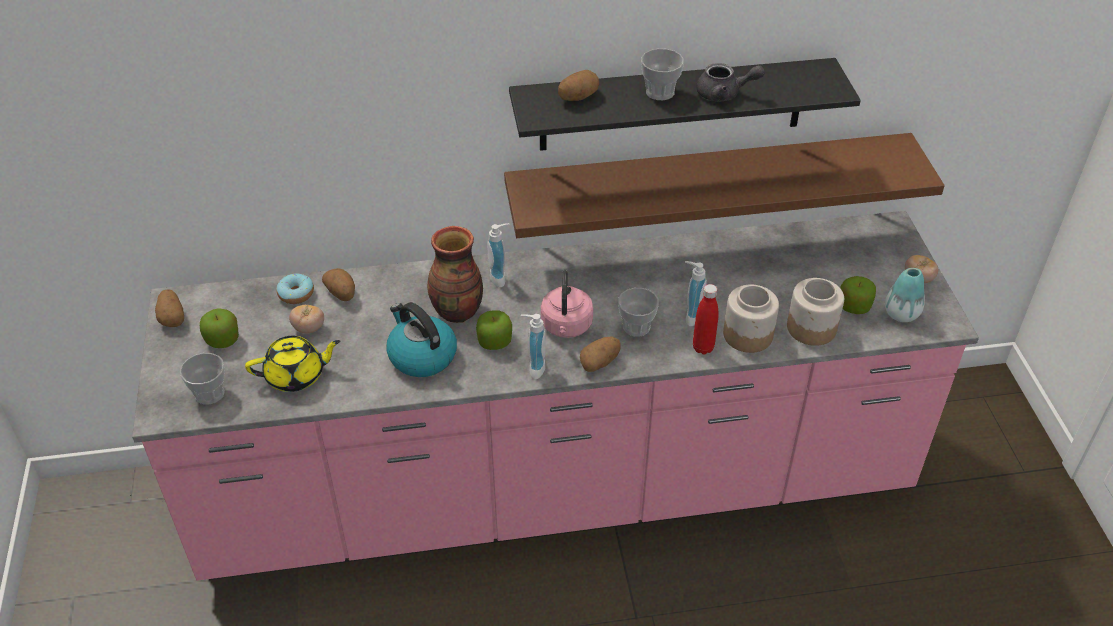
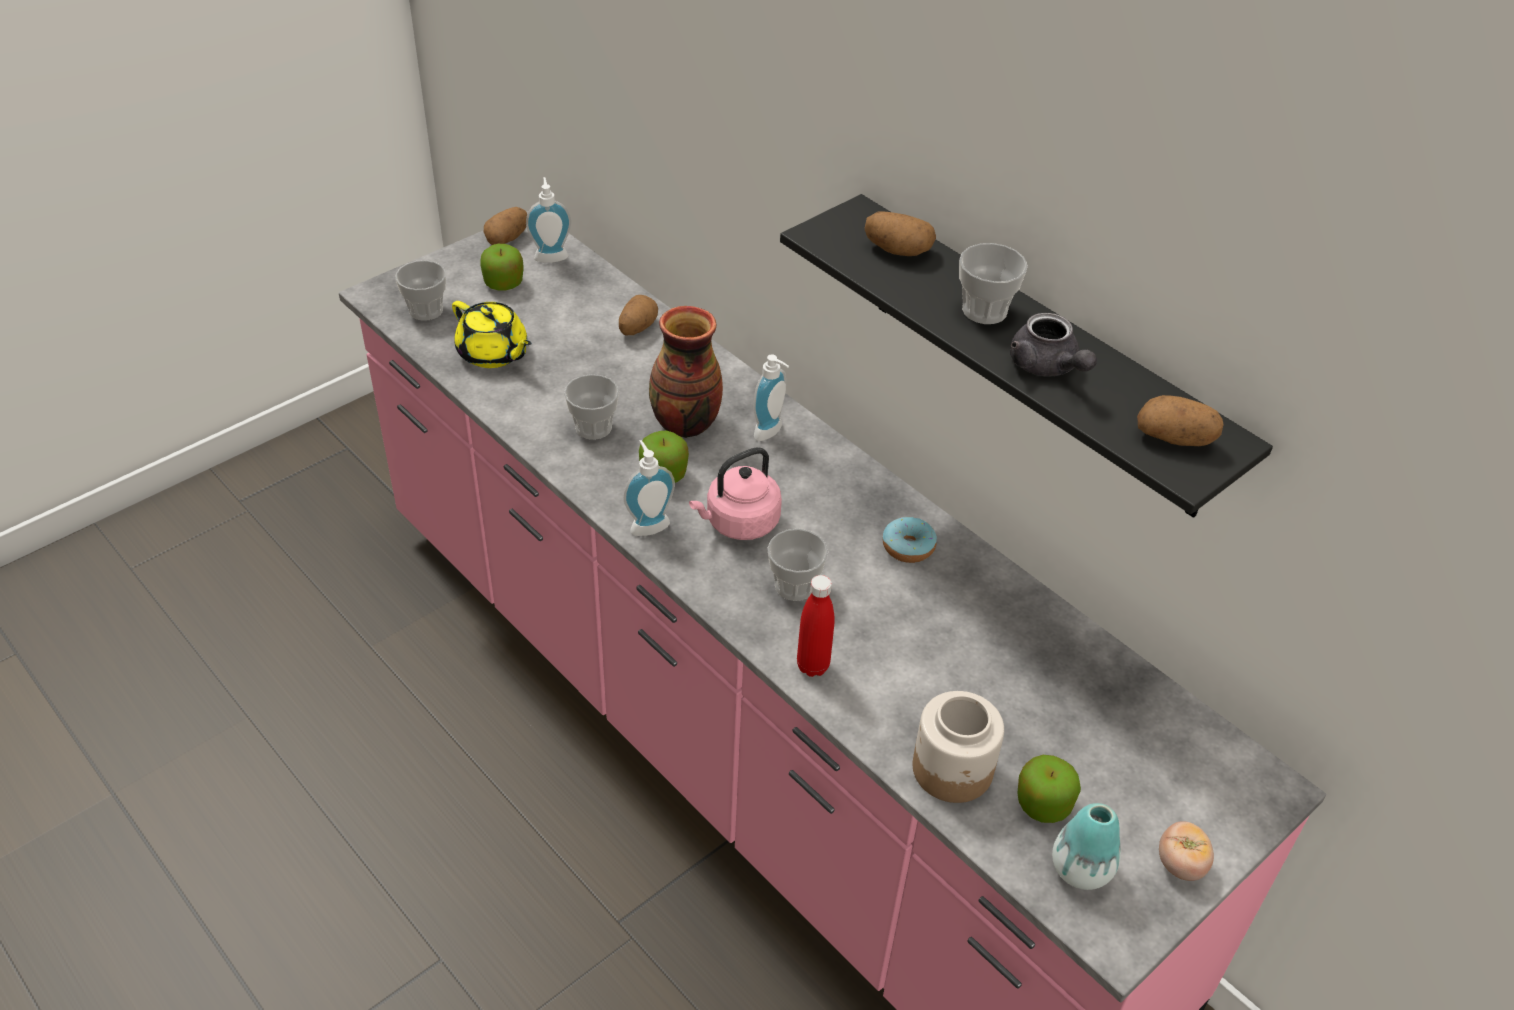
camera: 55 degrees right, 0 degrees up
(296, 294) = (608, 298): donut -> donut (908, 547)
(309, 328) = (566, 330): tomato -> none
(421, 356) = (593, 427): kettle -> cup
(600, 362) = (704, 578): potato -> potato (1174, 438)
(690, 316) = (860, 629): soap dispenser -> soap dispenser (550, 255)
(708, 181) = (1065, 511): brown shelf -> none
(748, 335) = (878, 704): jar -> none

